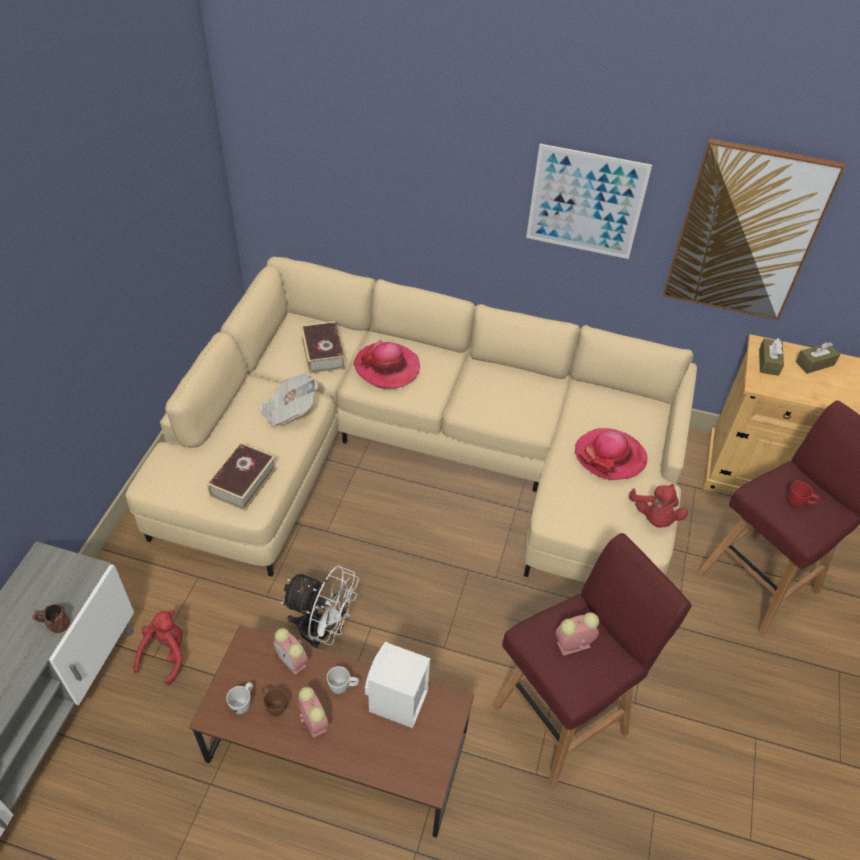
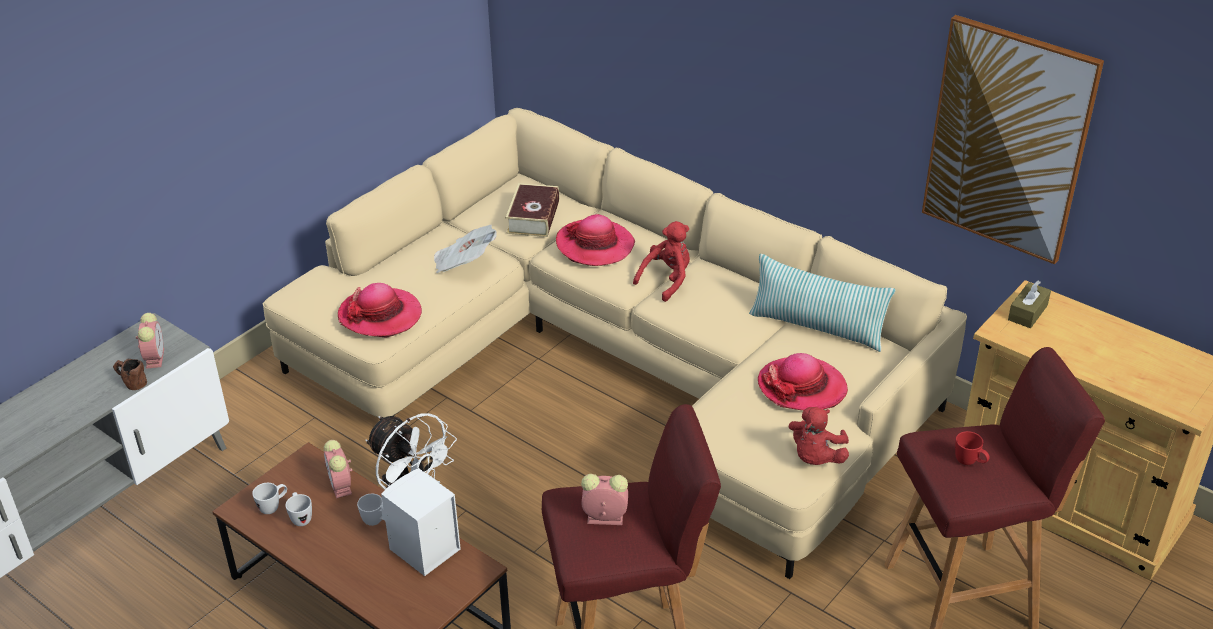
camera: 25 degrees right, 10 degrees down
(166, 654) = (246, 476): red plush toy -> red plush toy (667, 280)
(243, 481) = (380, 315): book -> hat
(274, 706) = (300, 518): brown mug -> white mug
(312, 721) = (330, 541): alarm clock -> alarm clock (154, 357)
(586, 202) = (835, 81): picture -> none
(591, 399) = (817, 327): none -> pillow
(814, 363) = (1089, 326): brown tissue box -> none

